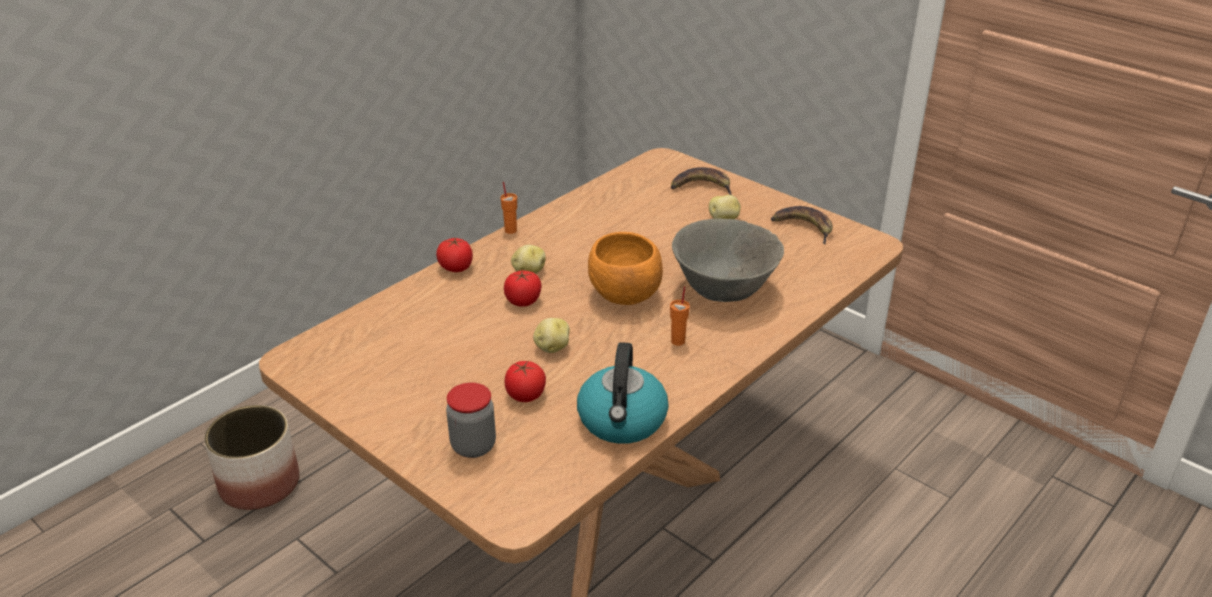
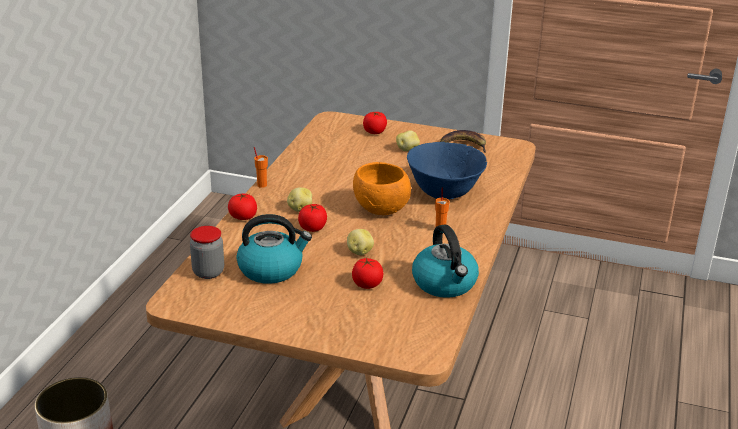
camera: 25 degrees left, 5 degrees down
(432, 344) = (271, 269): none -> kettle
(473, 446) = (359, 323): jar -> jar (208, 272)
(702, 187) = (374, 132): banana -> tomato
(723, 290) = (444, 193): grey bowl -> blue bowl

